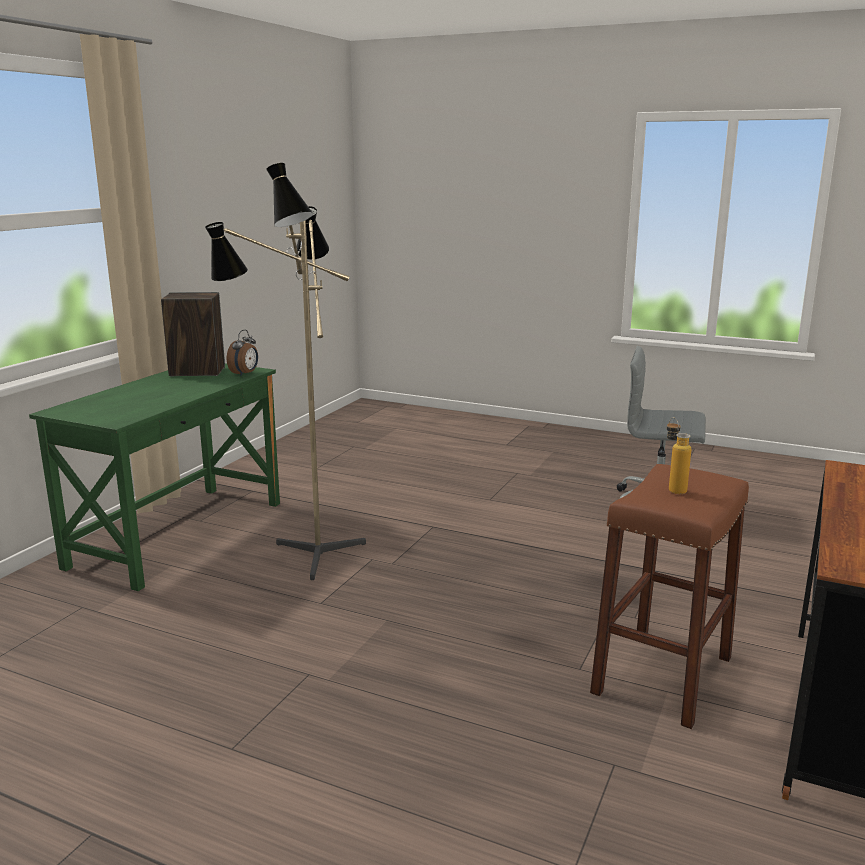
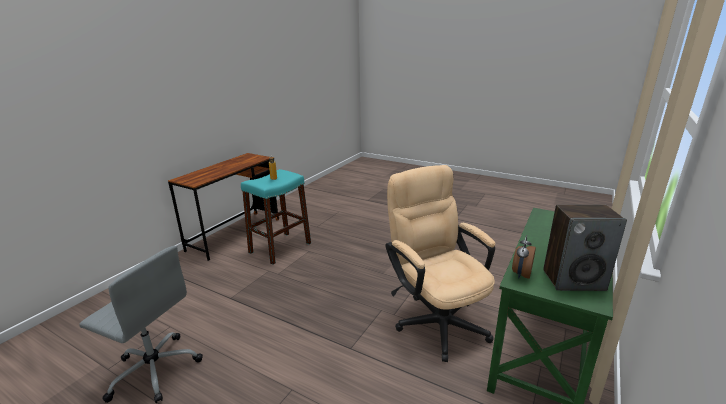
camera: 175 degrees left, 5 degrees up
(307, 556) = (436, 319): floor lamp -> beige office chair
(663, 675) = (280, 248): brown stool -> turquoise stool

